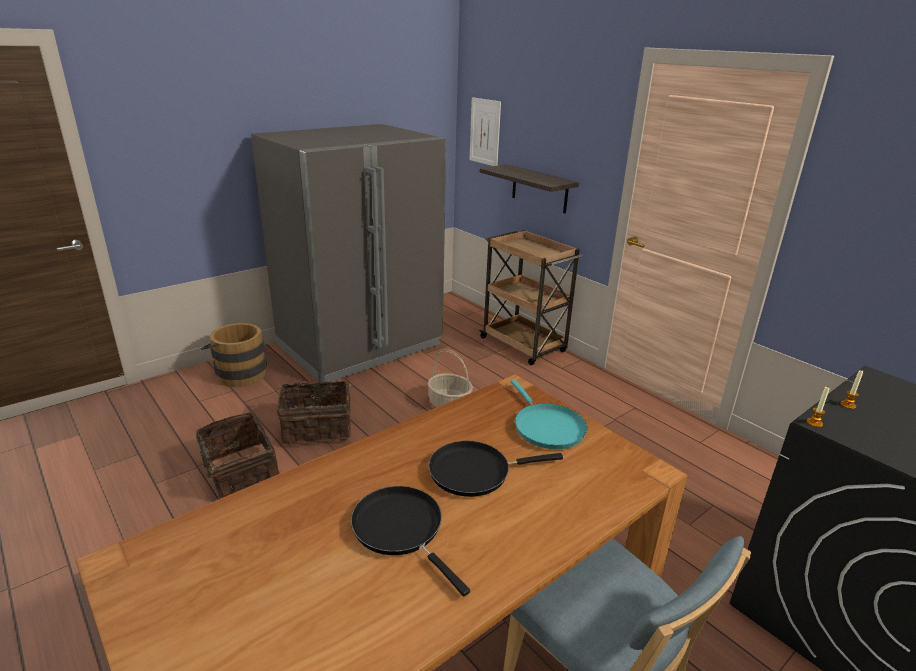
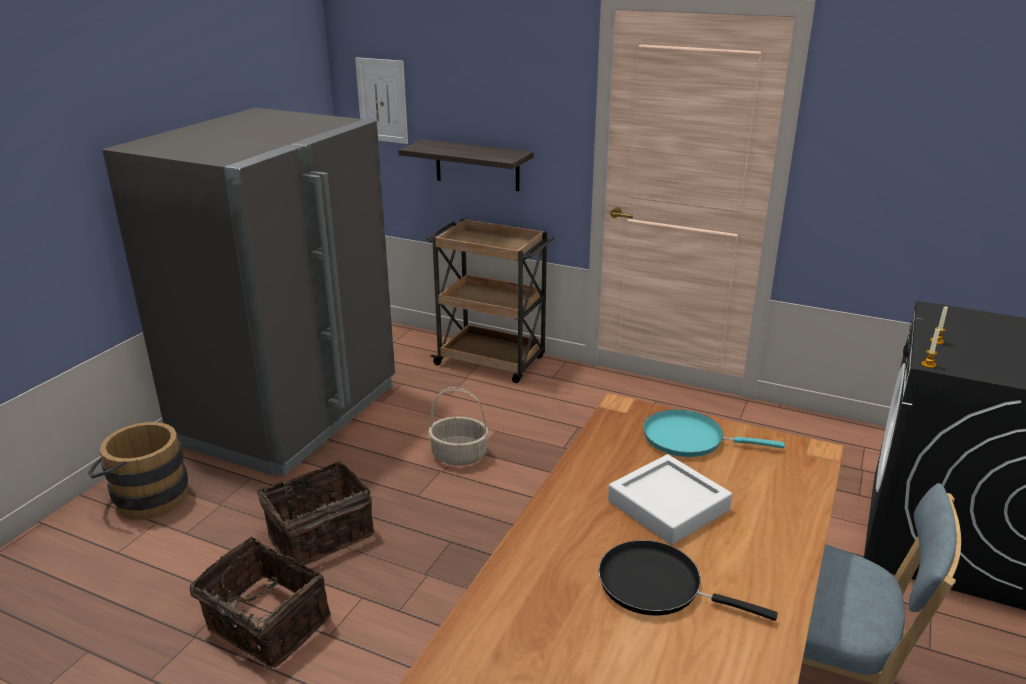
camera: 25 degrees left, 0 degrees up
(475, 472) = (668, 505): black frying pan -> grey tray
(546, 427) = (689, 439): turquoise frying pan -> turquoise frying pan turned 150 degrees clockwise

